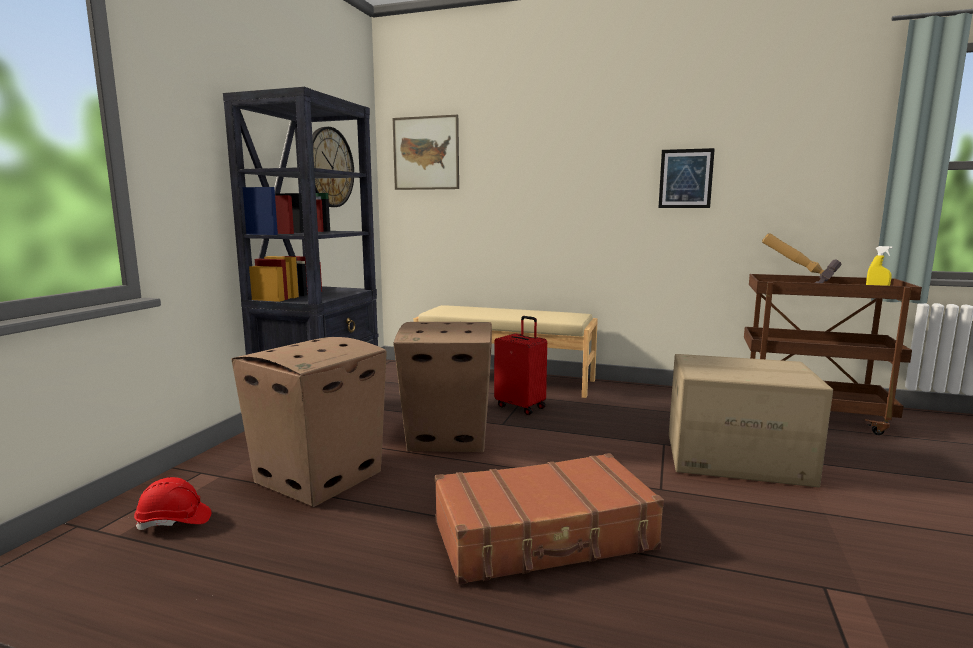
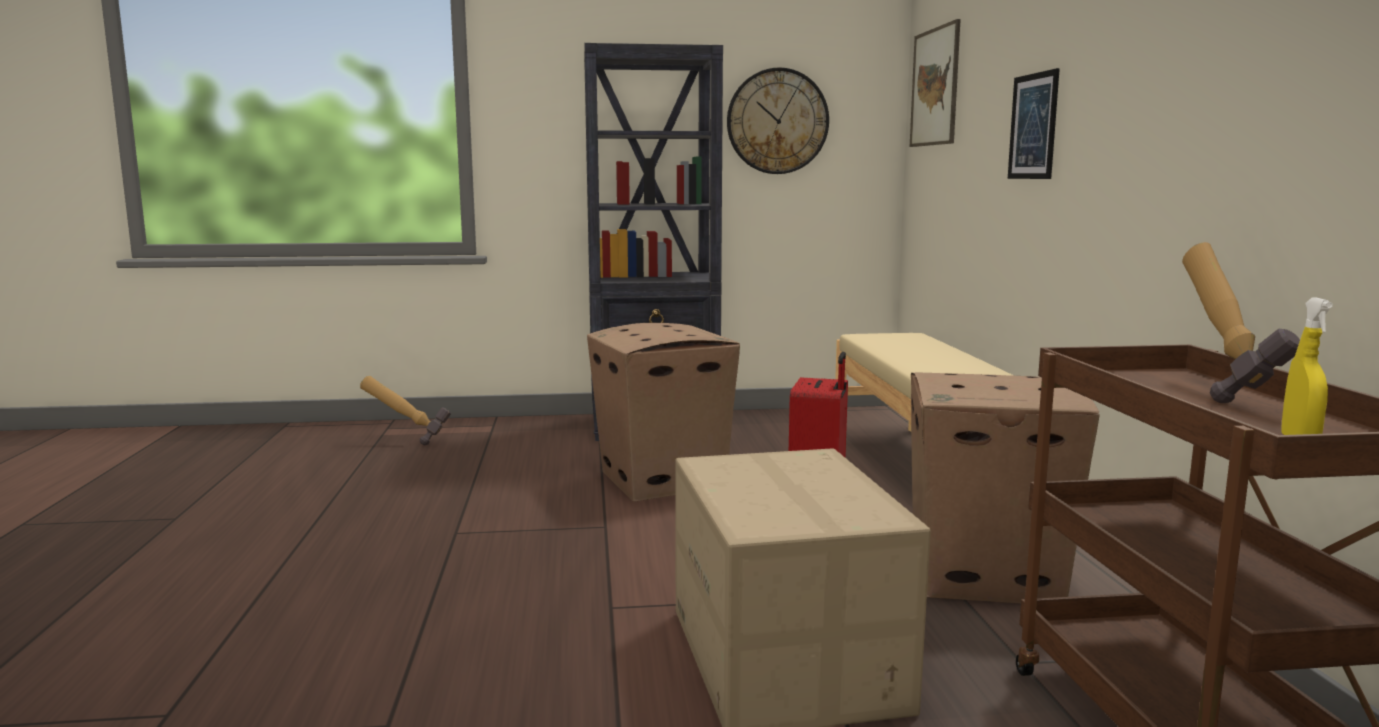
camera: 65 degrees right, 0 degrees up
(174, 521) = (408, 440): red hard hat -> hammer
(320, 476) = (515, 457): cardboard box -> cardboard box (986, 574)
(544, 536) = (444, 559): brown suitcase -> none
(685, 178) = (1179, 106): picture -> picture (1033, 126)

